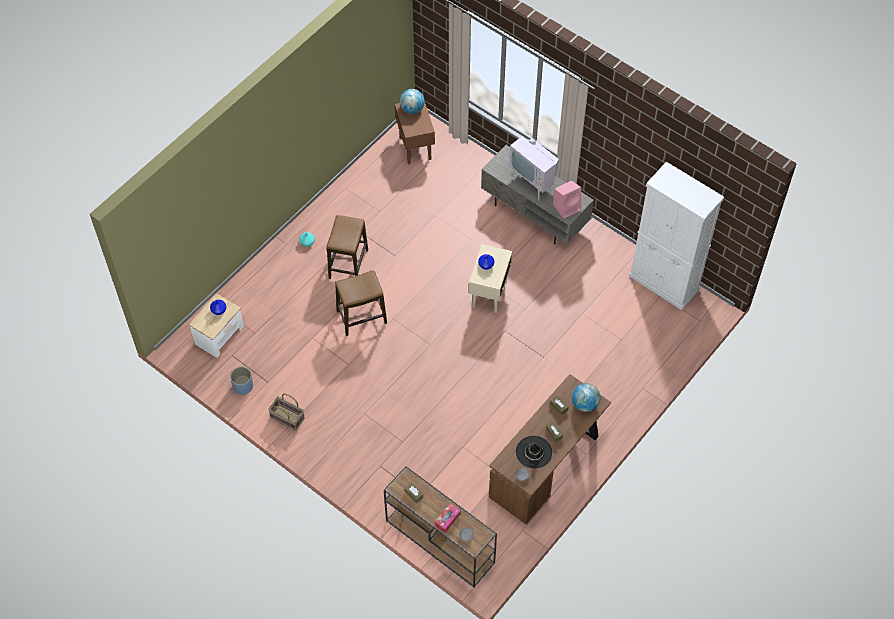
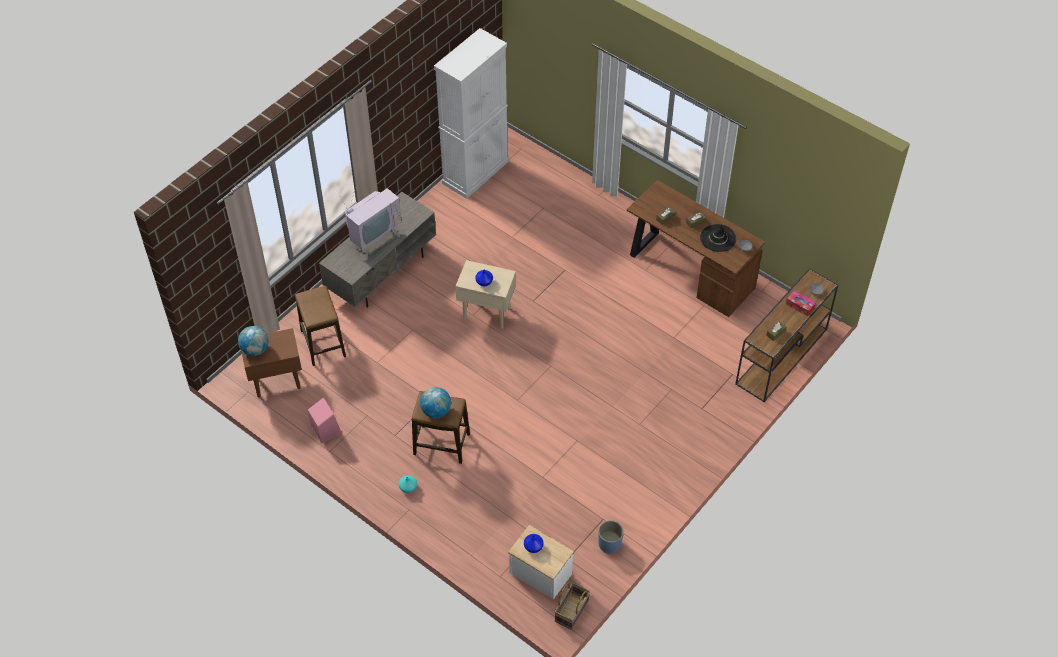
camera: 90 degrees left, 5 degrees down
(287, 418) = (649, 497): basket -> basket (572, 611)
(362, 317) = (515, 429): stool -> stool (323, 343)
(567, 207) = (410, 213): pink speaker -> pink speaker (326, 429)
(585, 404) = (660, 198): globe -> globe (436, 411)

